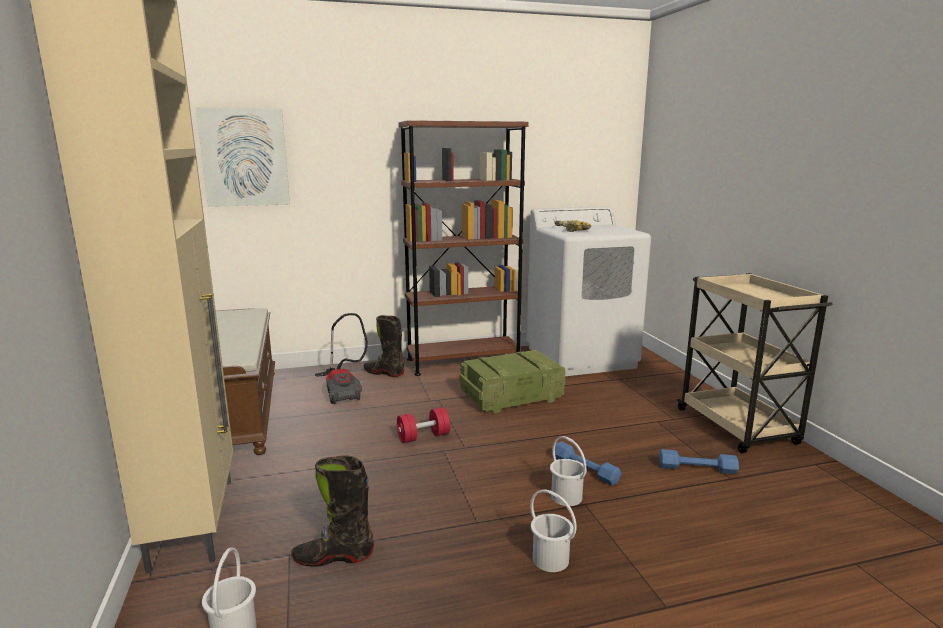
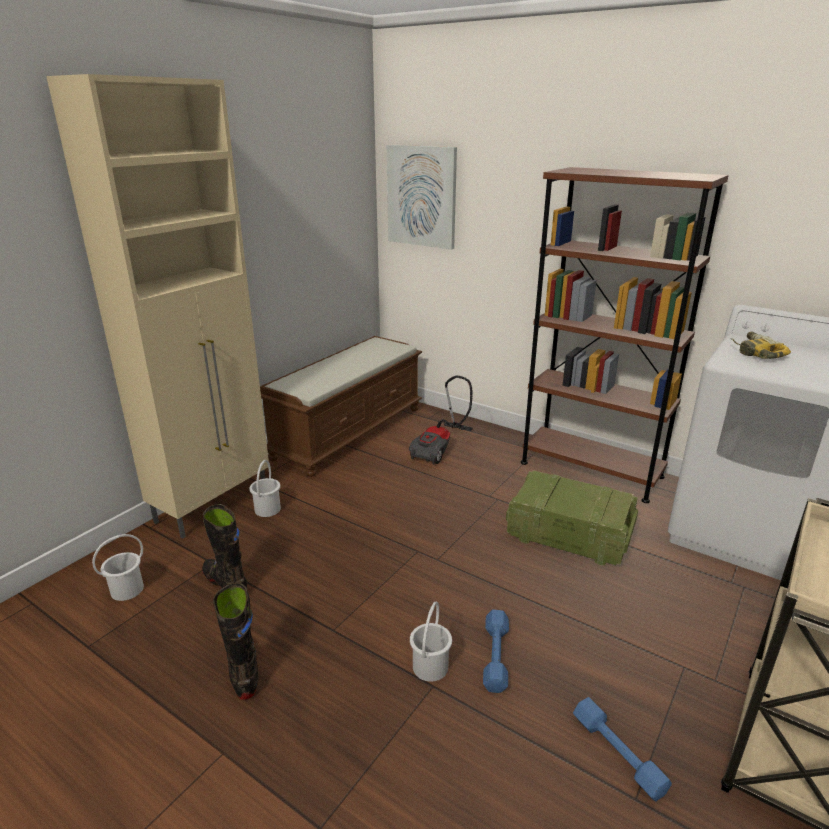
camera: 50 degrees right, 10 degrees up
(384, 373) = (499, 447): black boot -> black boot (244, 671)
(423, 437) = (424, 528): red dumbbell -> none
(550, 560) = (321, 704): white bucket -> white bucket (267, 509)

